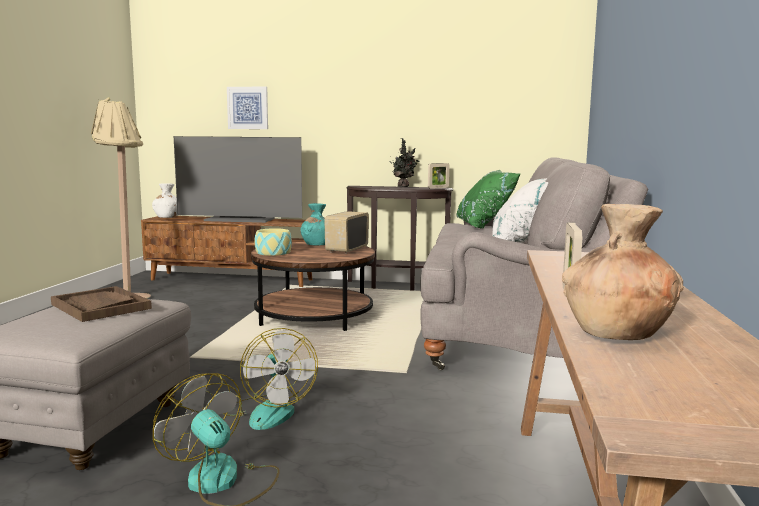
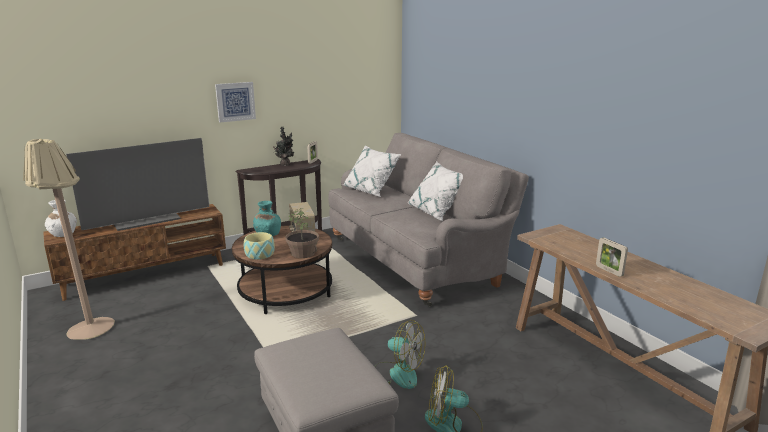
camera: 40 degrees left, 10 degrees up
(100, 306) = (314, 353): brown tray -> none
(248, 108) = (129, 112): picture -> picture (235, 101)
(311, 259) = (303, 253): none -> potted plant
(484, 226) = (371, 190): green pillow -> white pillow
(617, 333) = (667, 292): brown vase -> none

